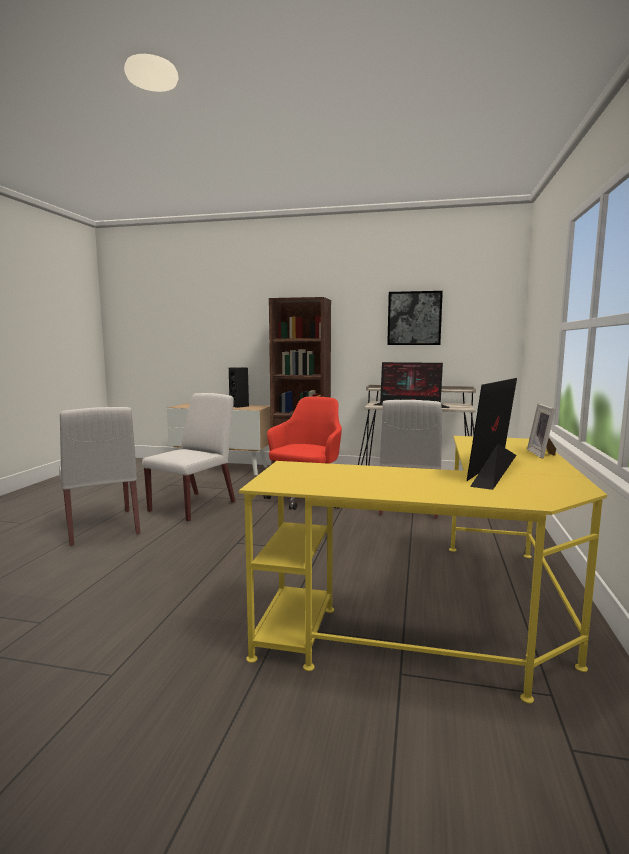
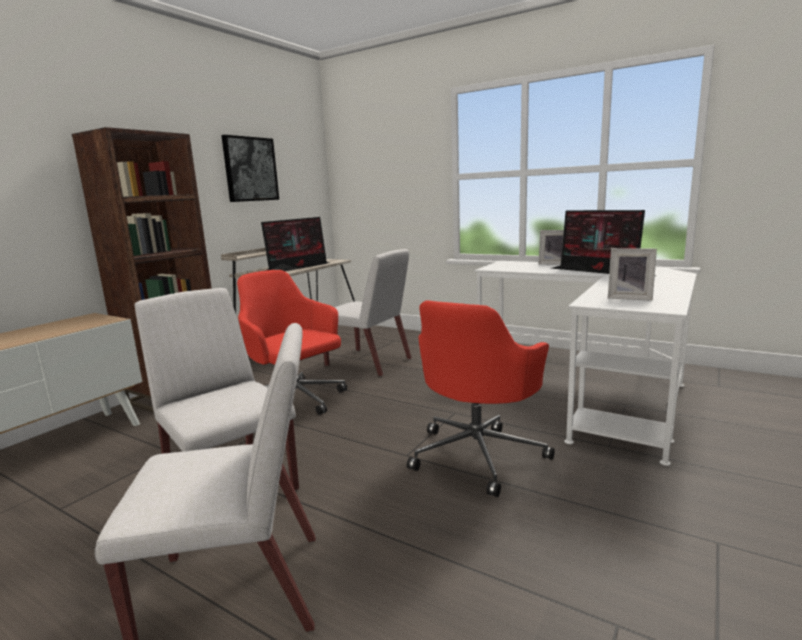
camera: 70 degrees left, 5 degrees up
(239, 406) = (54, 326): black speaker -> none
(245, 566) = (478, 454): none -> red office chair
(319, 476) = (629, 298): none -> picture frame
(448, 617) = (590, 386): yellow desk -> white desk

